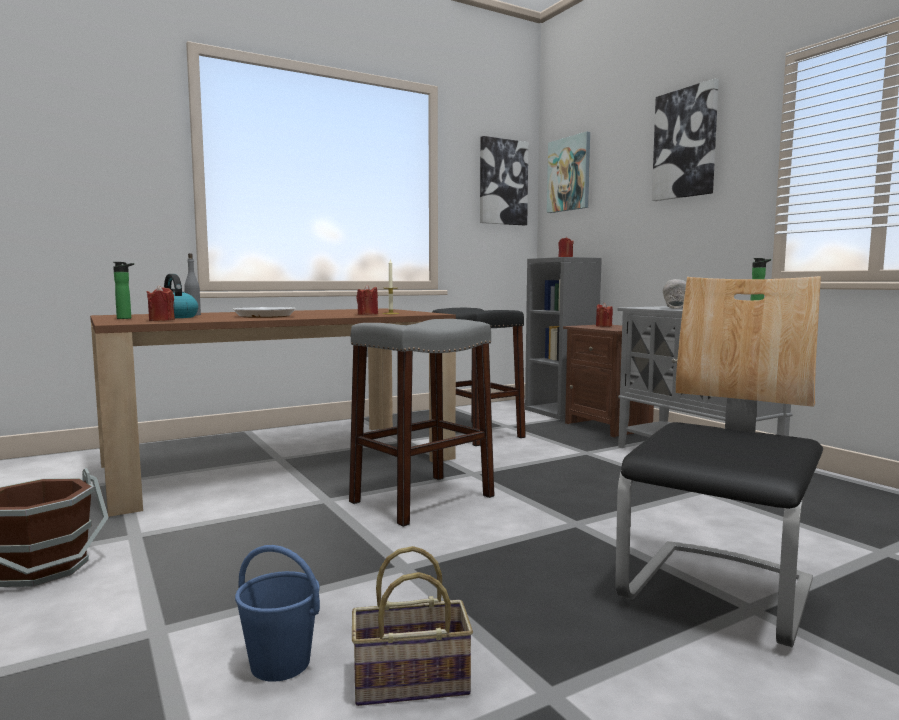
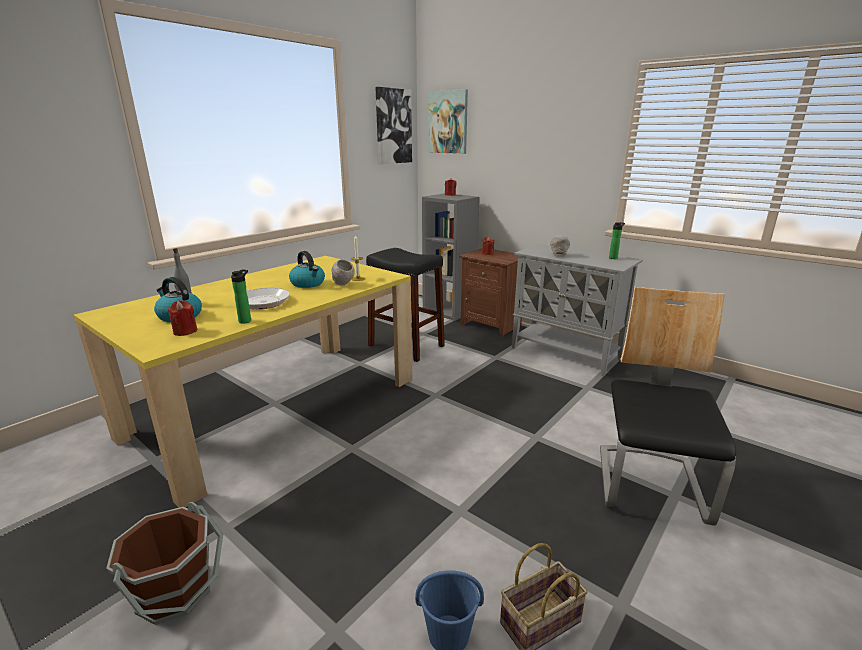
camera: 20 degrees left, 15 degrees up
(126, 318) = (137, 327): bottle -> bottle (246, 320)
(280, 461) = (277, 406): brown dining table -> yellow dining table
(331, 313) = (308, 284): none -> kettle
(367, 314) = (343, 285): red candle -> grey bowl
(422, 499) = (420, 432): grey stool -> none
(685, 143) = (553, 116): picture -> none

